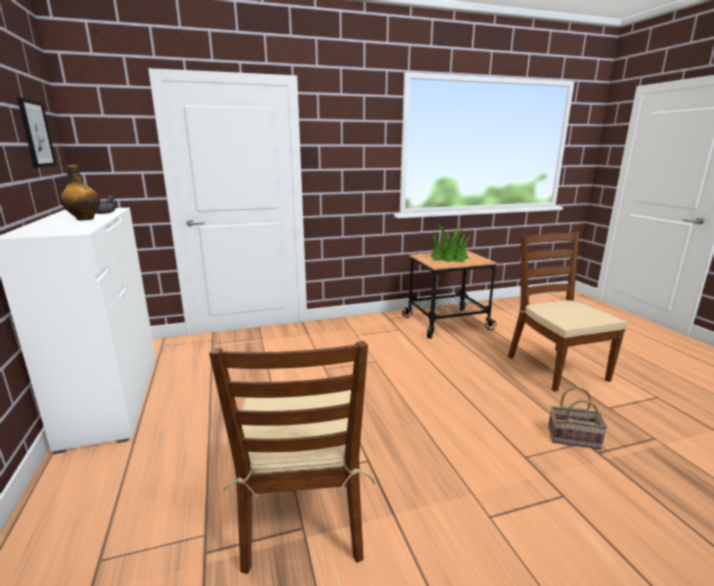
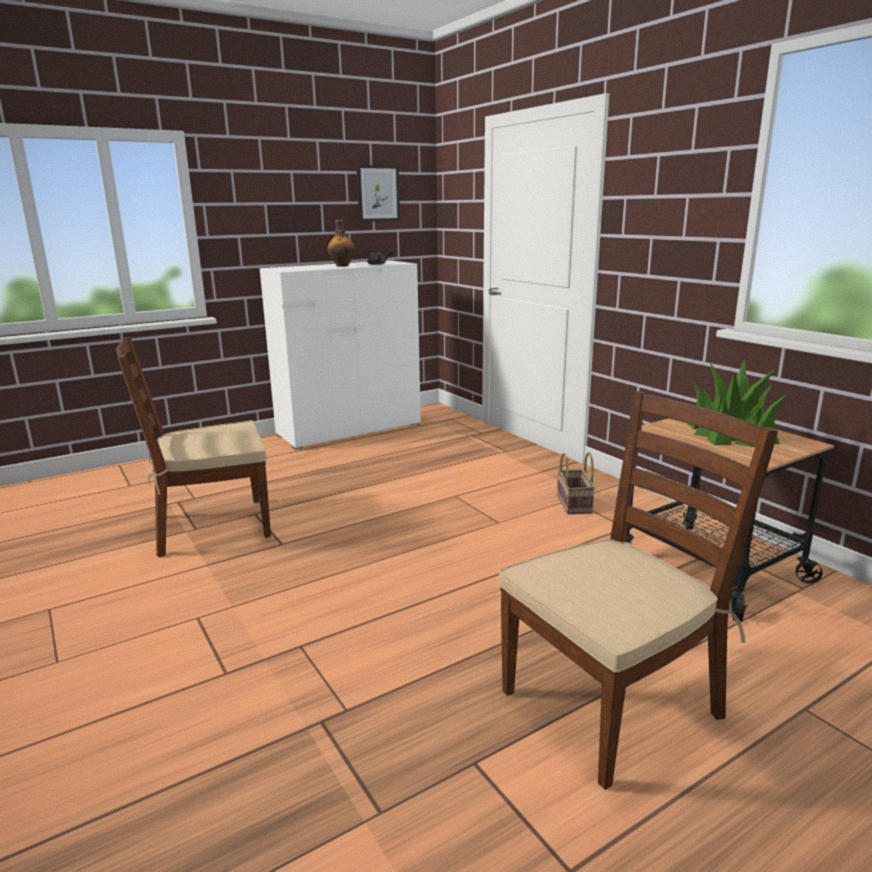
camera: 75 degrees right, 0 degrees up
(574, 438) = (356, 699): basket -> basket (575, 504)

